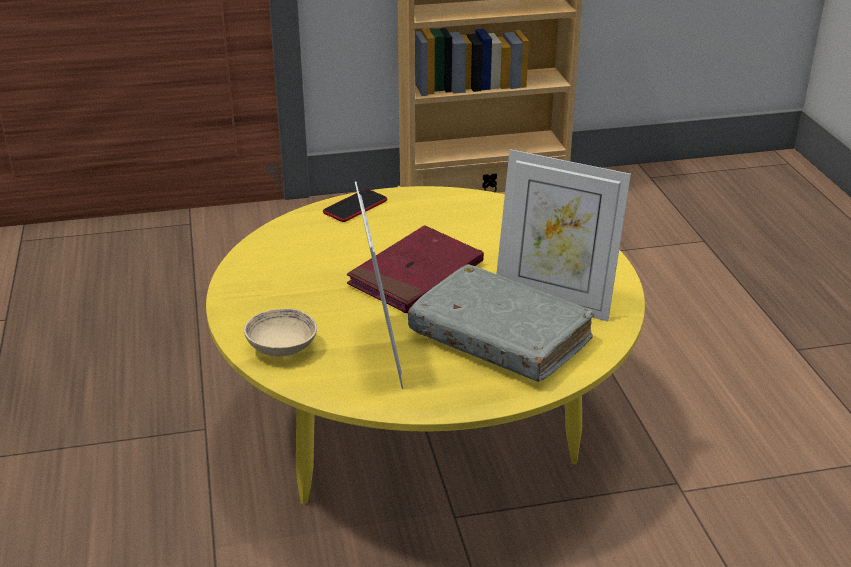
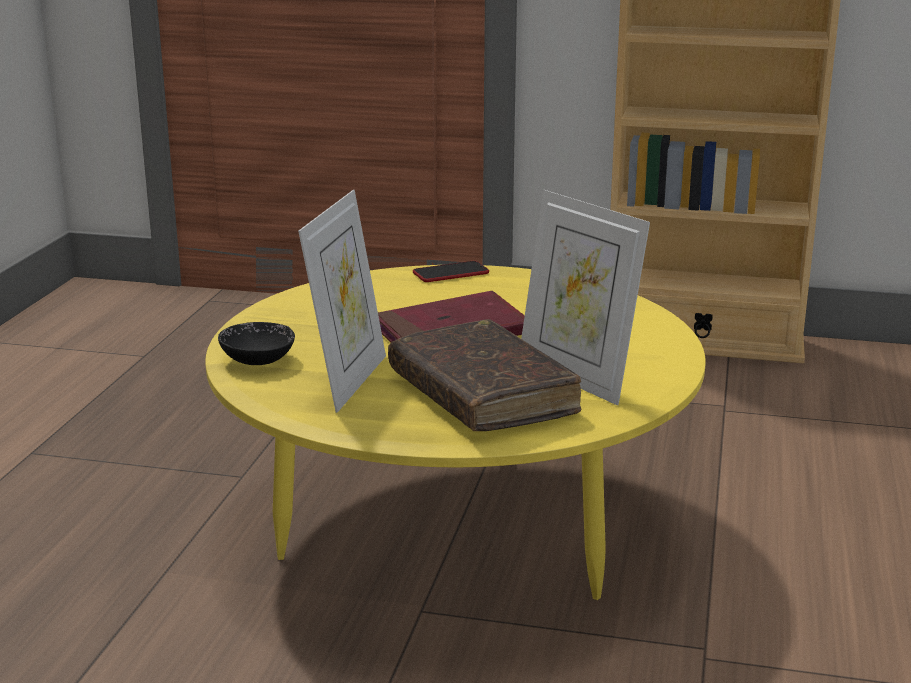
camera: 25 degrees right, 10 degrees down
(282, 348) = (258, 361): beige bowl -> black bowl
(500, 338) = (481, 395): grey book -> brown book

